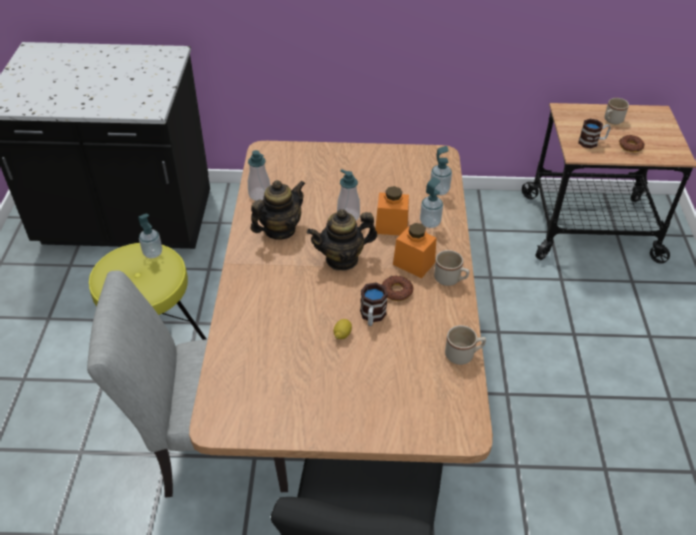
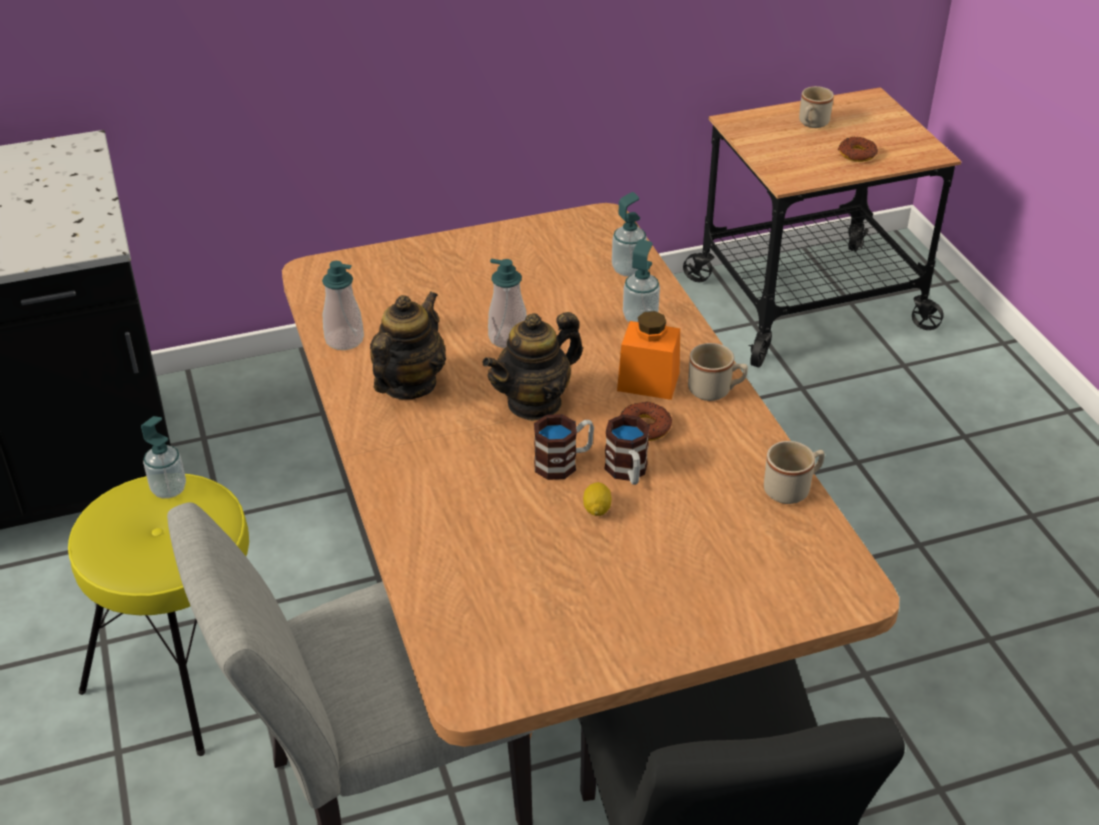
camera: 20 degrees left, 5 degrees down
(391, 226) = (584, 337): orange jar -> none
(592, 142) = (800, 159): mug -> mug (564, 462)

